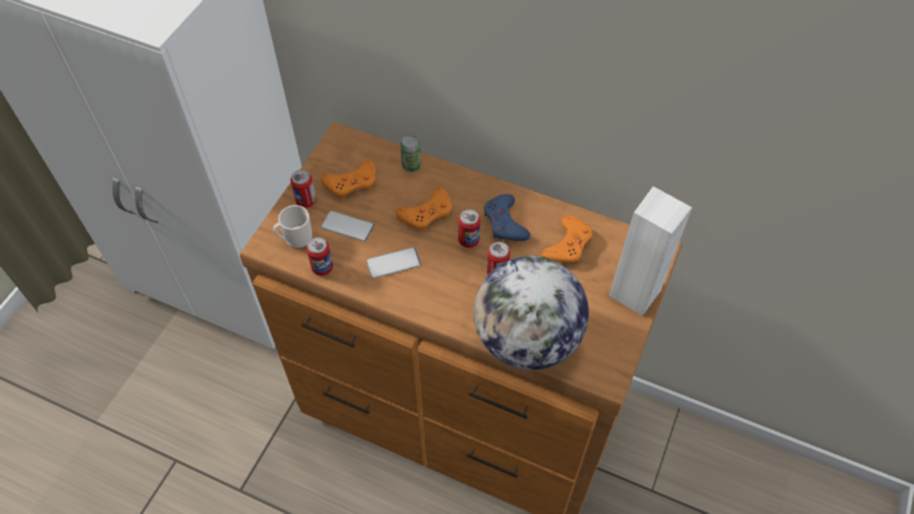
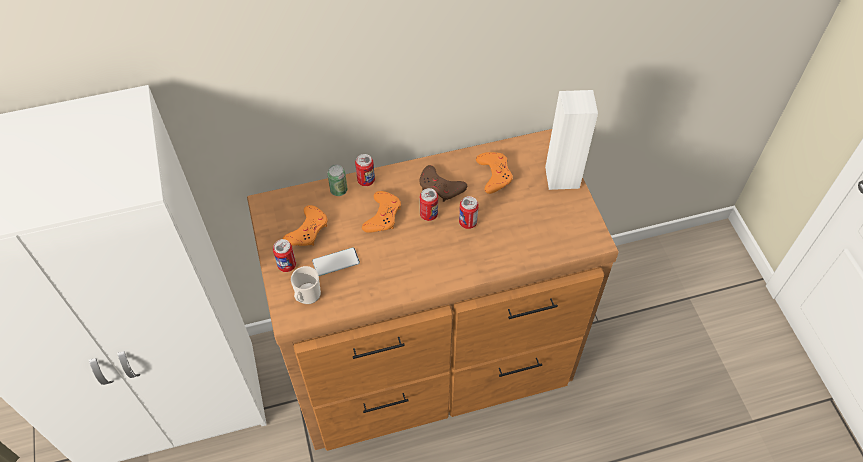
camera: 40 degrees left, 0 degrees up
(322, 268) = (347, 302): can -> can (366, 180)
(393, 263) = (394, 264): phone -> none
(505, 223) = (441, 187): blue game controller -> brown game controller
(527, 340) = (528, 252): globe -> none

